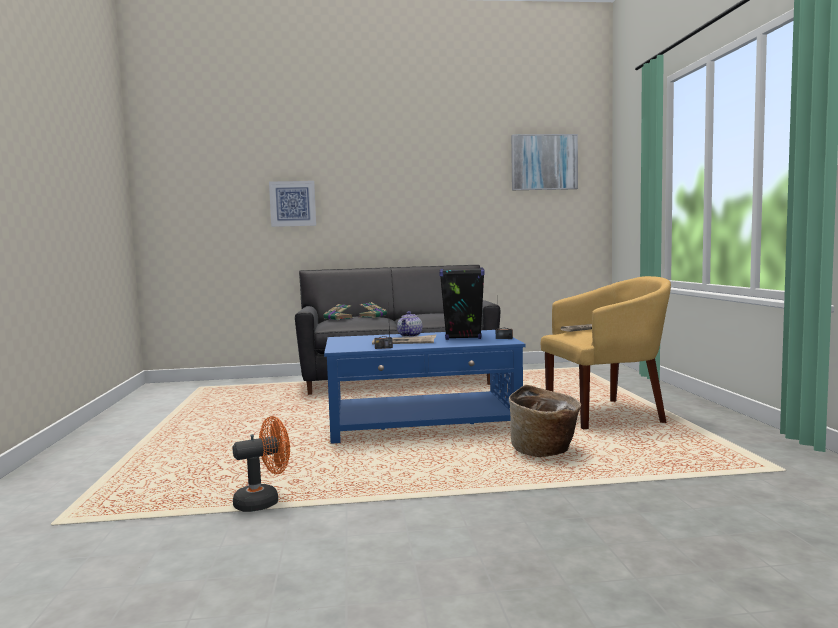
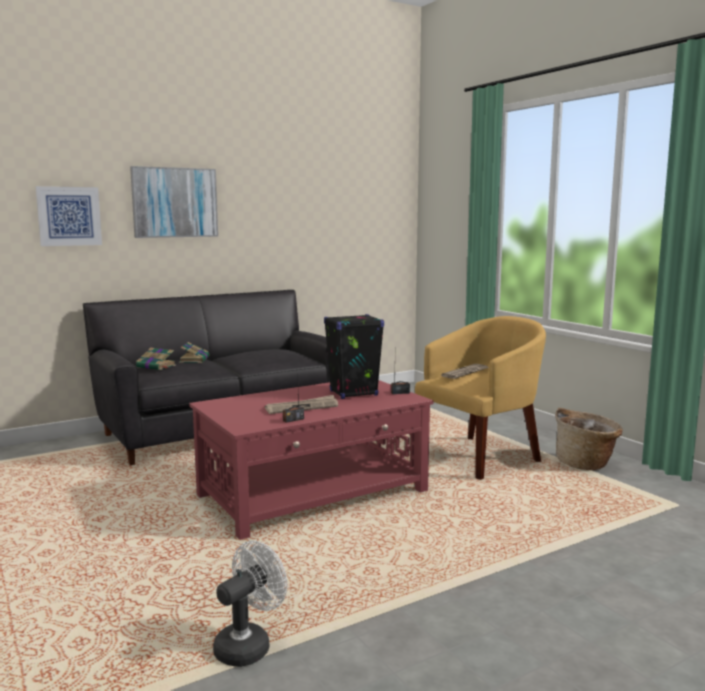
camera: 25 degrees left, 5 degrees up
(264, 501) = (248, 645): orange fan -> white fan
(410, 336) = (291, 394): teapot -> none
(423, 424) = (314, 493): blue coffee table -> red coffee table
(544, 162) = (356, 176): picture -> picture (175, 202)
(545, 451) = (472, 514): basket -> basket (585, 464)

